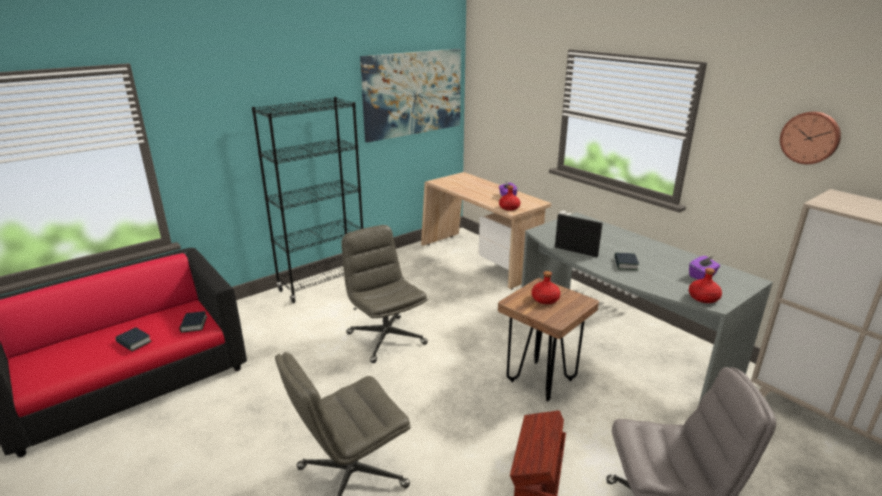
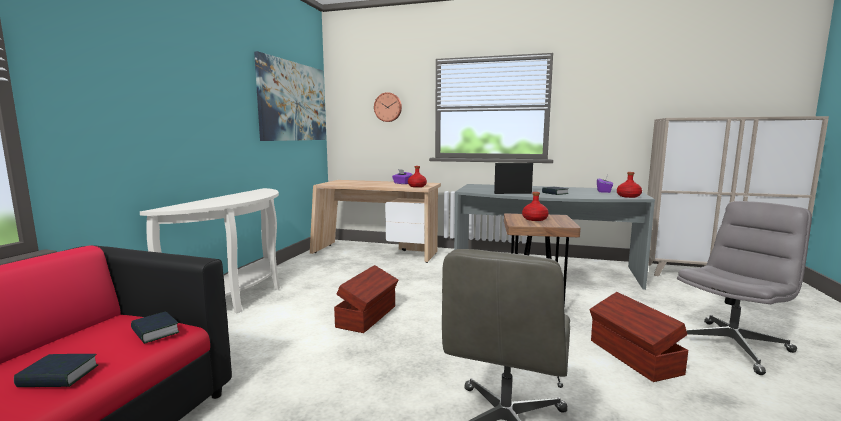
camera: 35 degrees left, 15 degrees down
(323, 284) = (239, 298): black bookcase -> white console table
(385, 338) = (368, 316): grey office chair -> brown storage box
(810, 137) = (633, 90): wall clock -> wall clock (388, 107)

